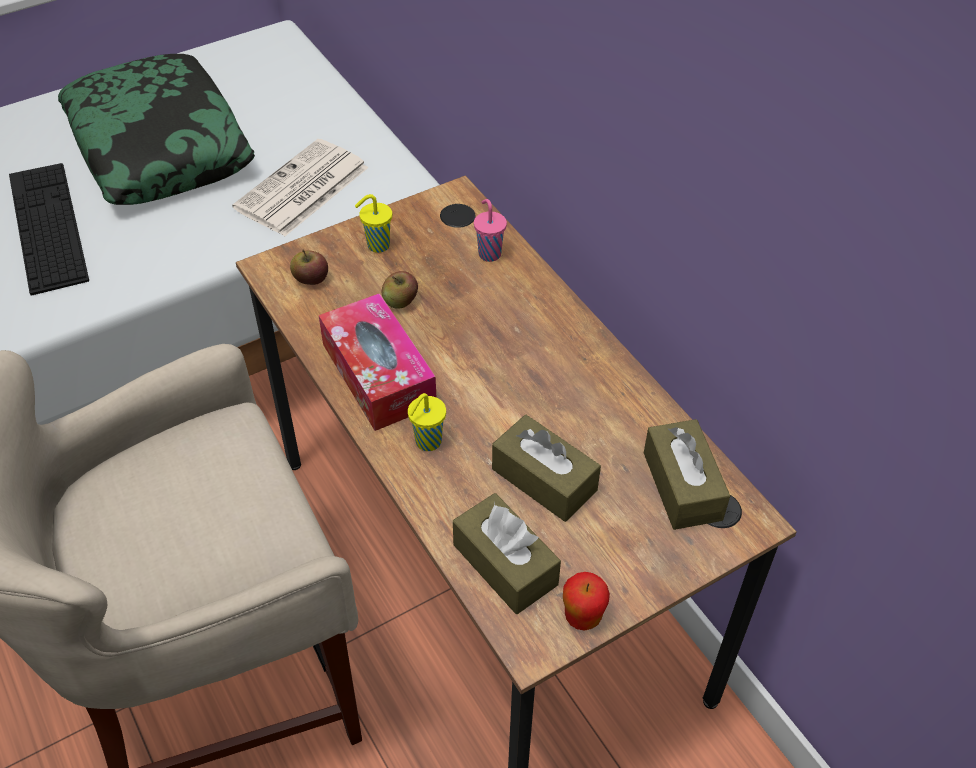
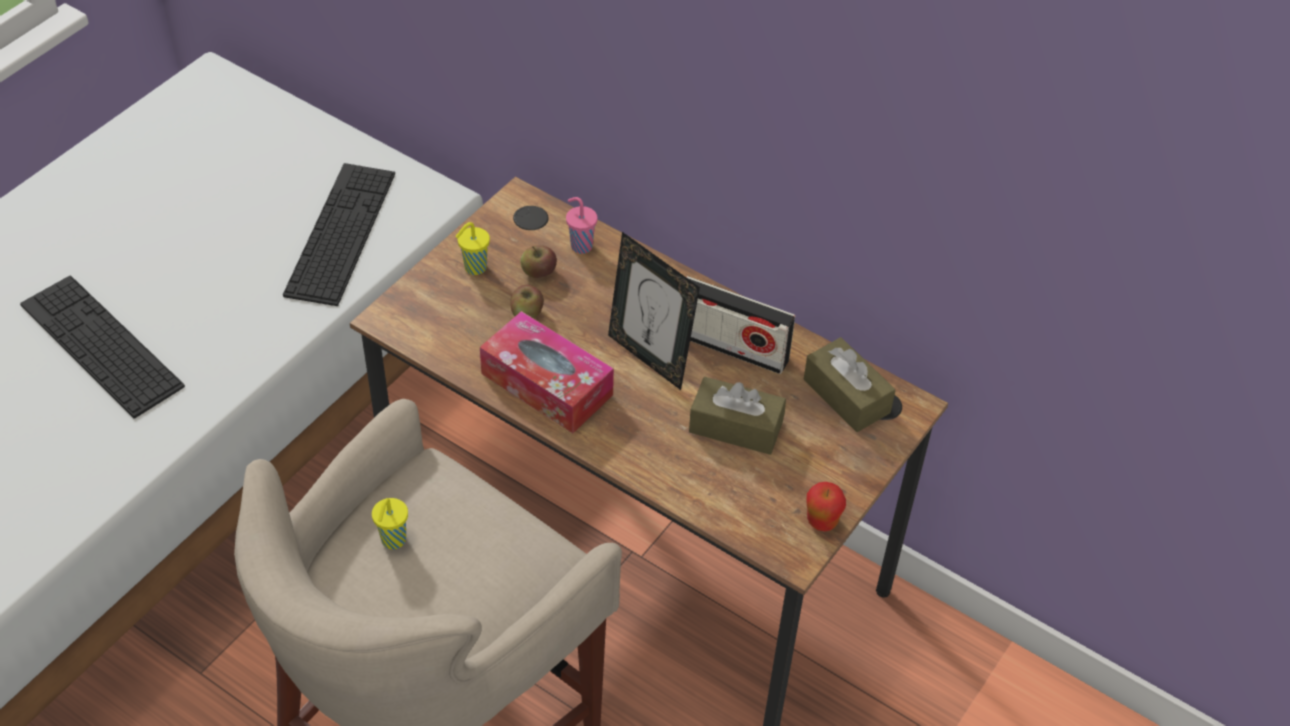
camera: 25 degrees left, 0 degrees up
(160, 147) = (164, 229): pillow -> none
(301, 189) = (341, 233): newspaper -> keyboard
(311, 279) = (432, 318): apple -> apple (538, 272)
(427, 442) = (623, 428): yellow cup -> yellow cup (393, 541)
(495, 380) = (649, 357): none -> picture frame
(505, 564) = (741, 503): brown tissue box -> none
(584, 395) = (731, 347): none -> radio

